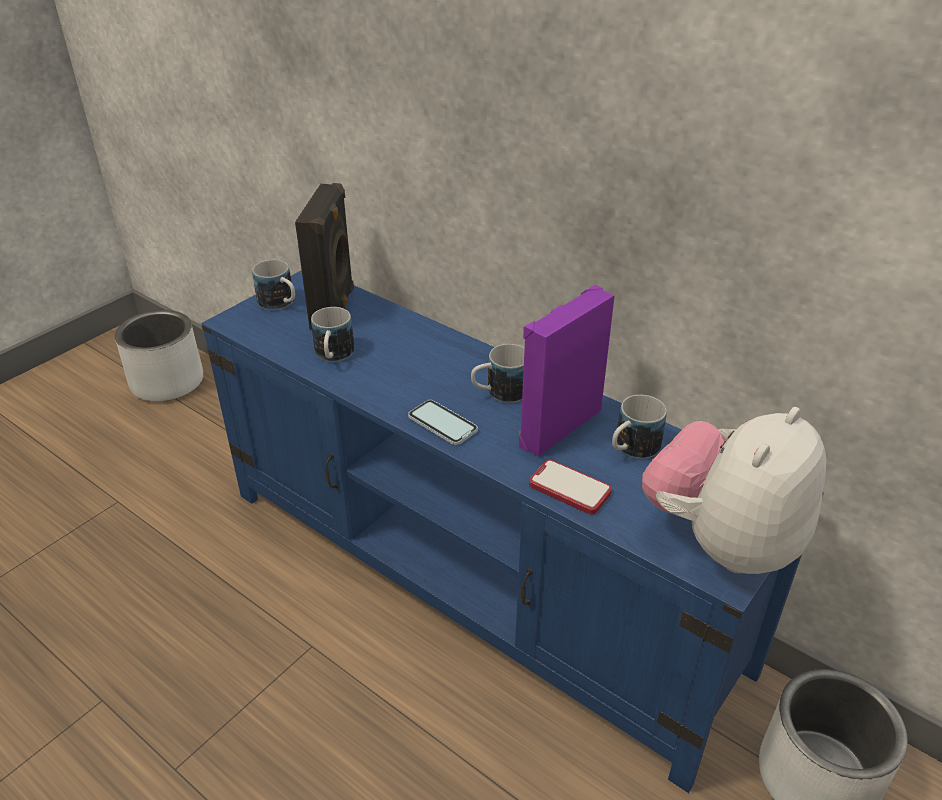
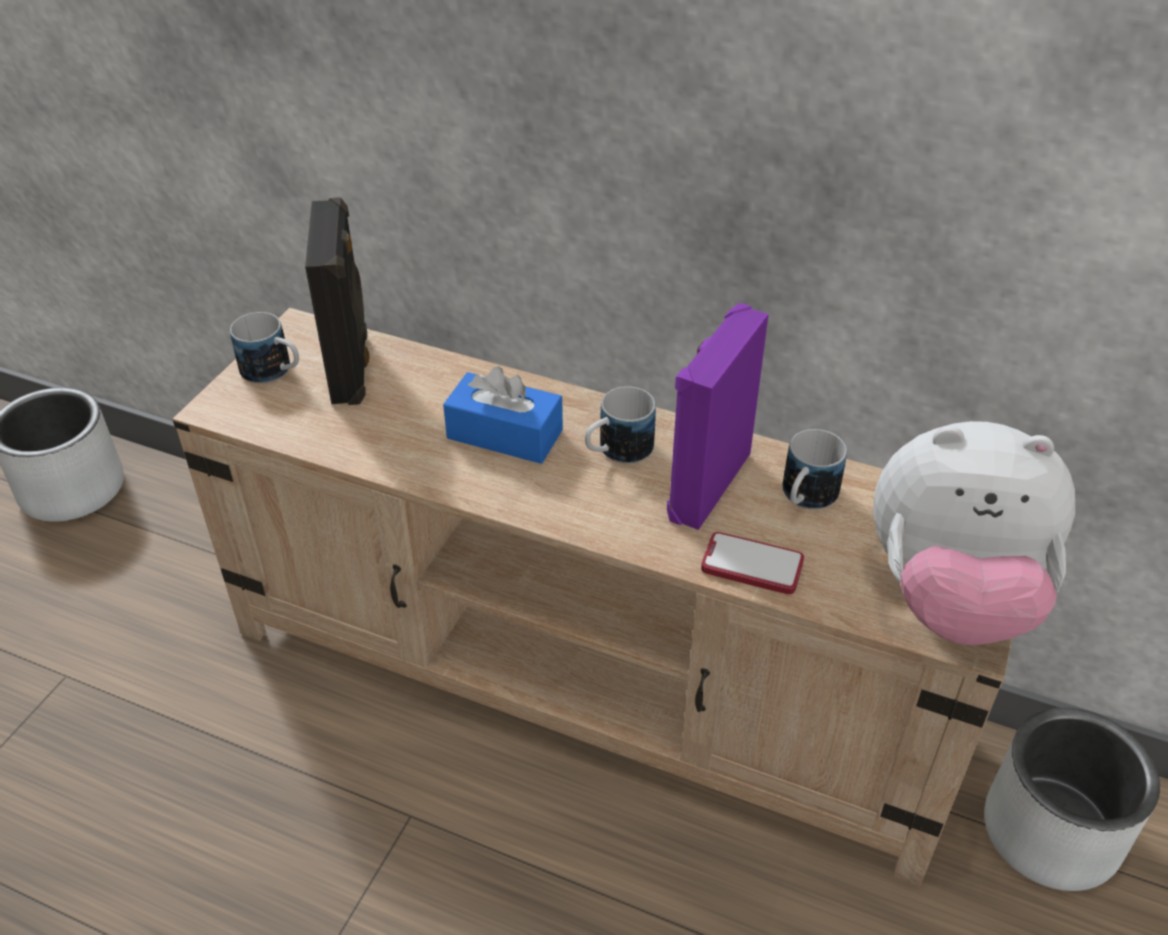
camera: 15 degrees left, 5 degrees up
(333, 356) = (380, 438): mug -> none
(422, 368) = (505, 434): none -> blue tissue box
(442, 424) = (562, 508): phone -> none
(475, 578) = (589, 679): blue tv stand -> beige tv stand
(722, 541) = (951, 597): plush toy -> plush toy turned 105 degrees counterclockwise

